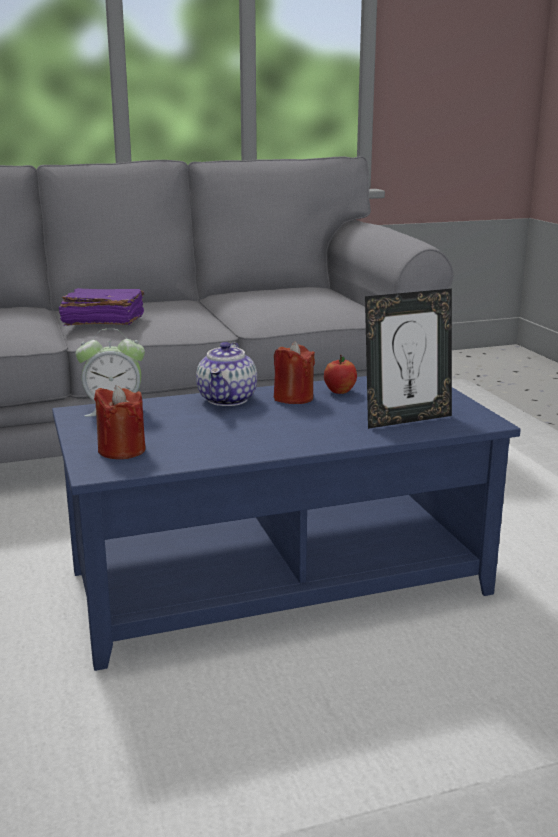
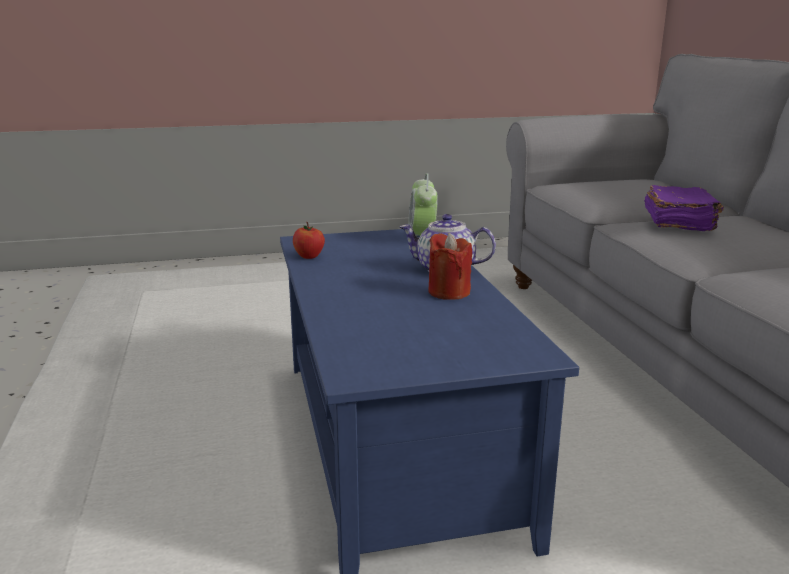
camera: 95 degrees right, 0 degrees up
(121, 450) = (333, 243): red candle -> none
(339, 391) = (472, 312): apple -> apple (309, 256)
(406, 419) = (373, 335): picture frame -> none

